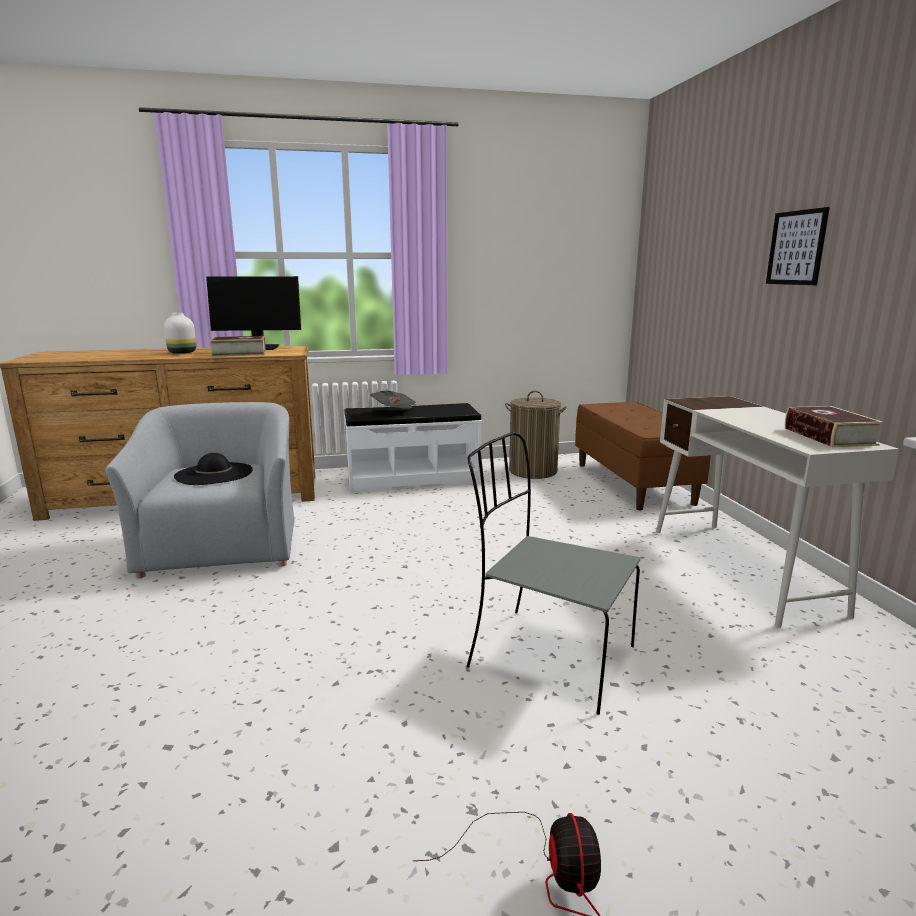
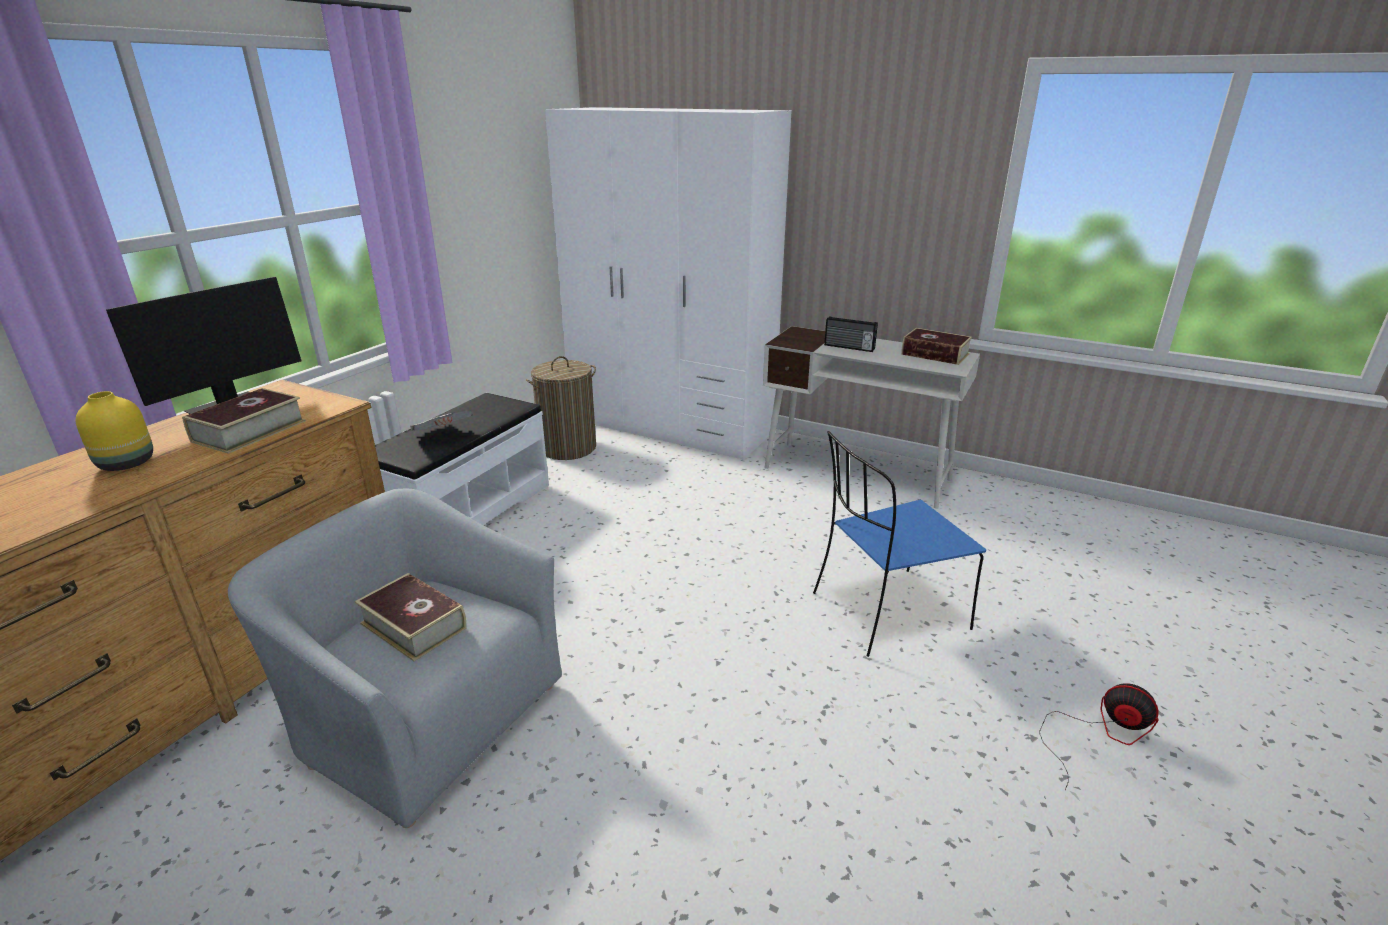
camera: 50 degrees left, 10 degrees up
(183, 352) = (127, 463): white vase -> yellow vase
(214, 473) = (413, 625): black hat -> book
(547, 656) = (886, 612): grey chair -> blue chair
(633, 483) = (671, 426): brown bench -> white wardrobe
(740, 414) = (849, 347): none -> radio
(796, 248) = (833, 186): picture -> none

